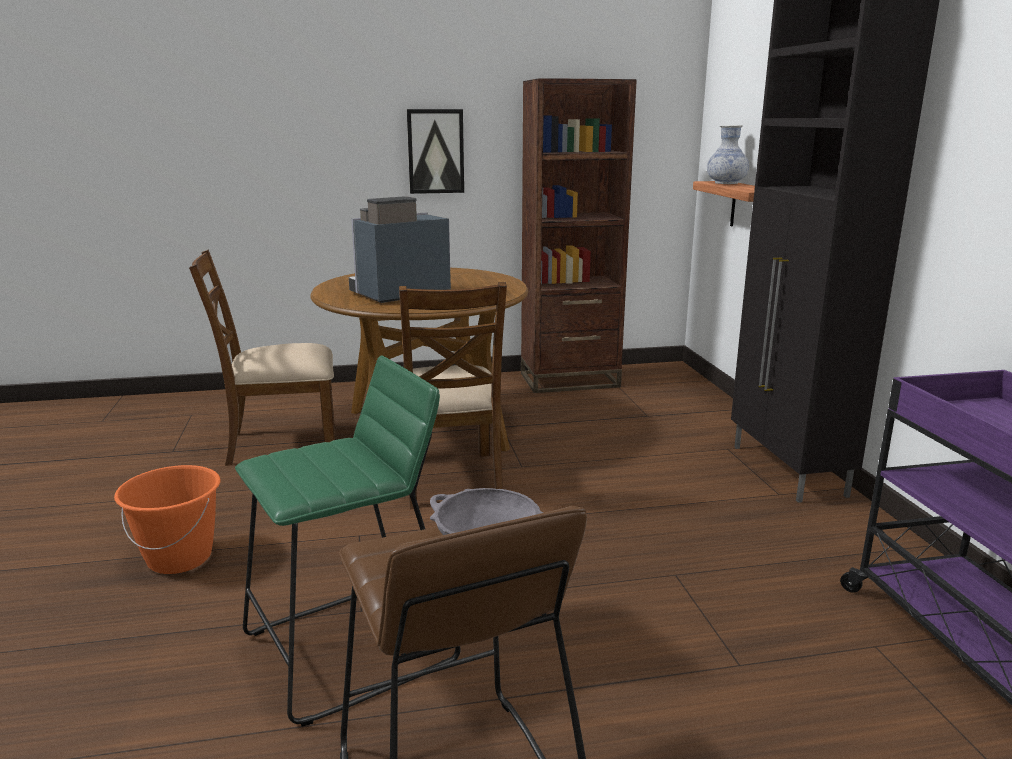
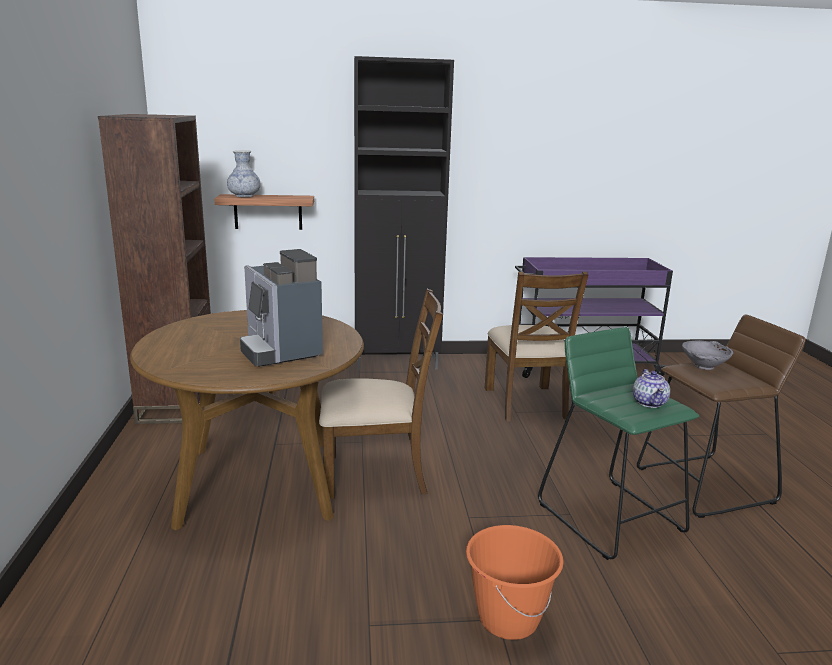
camera: 85 degrees left, 0 degrees up
(281, 444) = (248, 579): brown chair -> brown chair (526, 403)
(310, 475) = (649, 402): none -> teapot
(435, 151) = (58, 205): picture -> none

